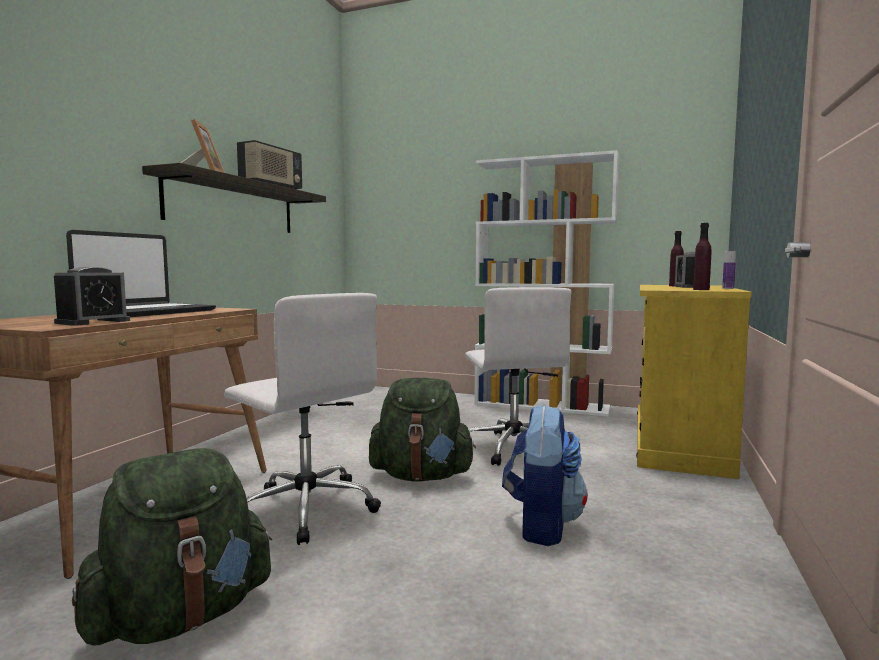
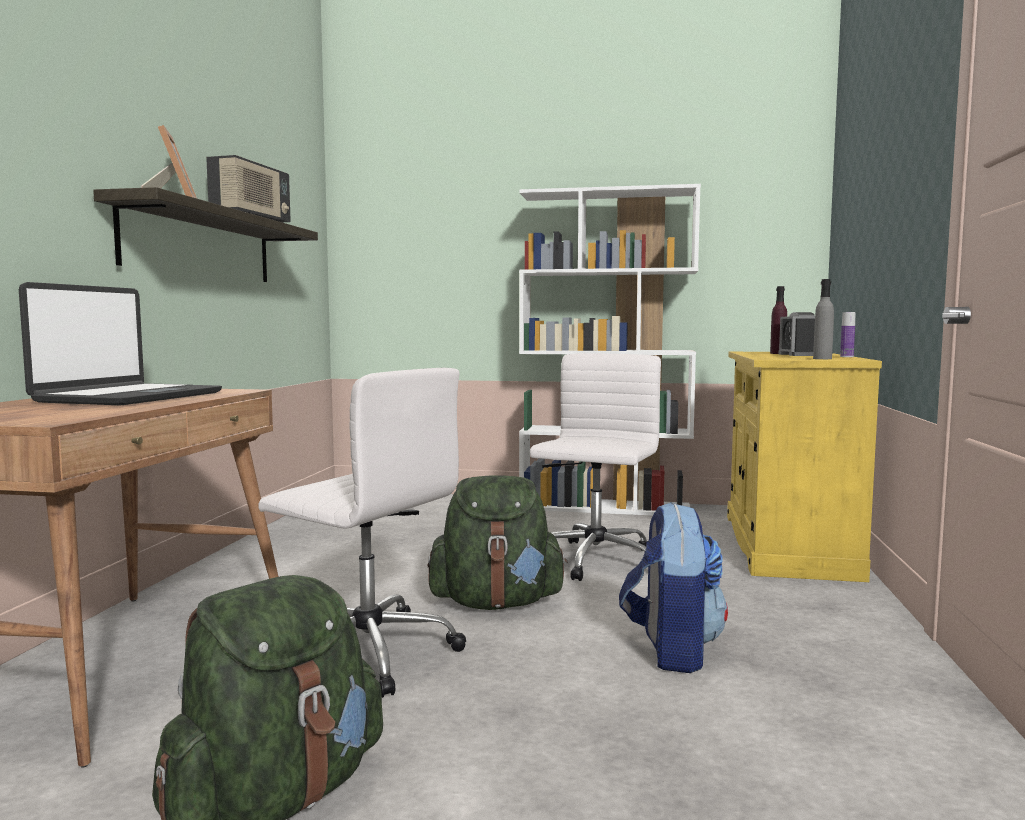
camera: 10 degrees left, 0 degrees up
(93, 322) = (91, 412): alarm clock -> none
(513, 448) = (594, 561): white office chair -> white office chair turned 135 degrees counterclockwise
(701, 289) = (822, 358): purple bottle -> grey bottle

